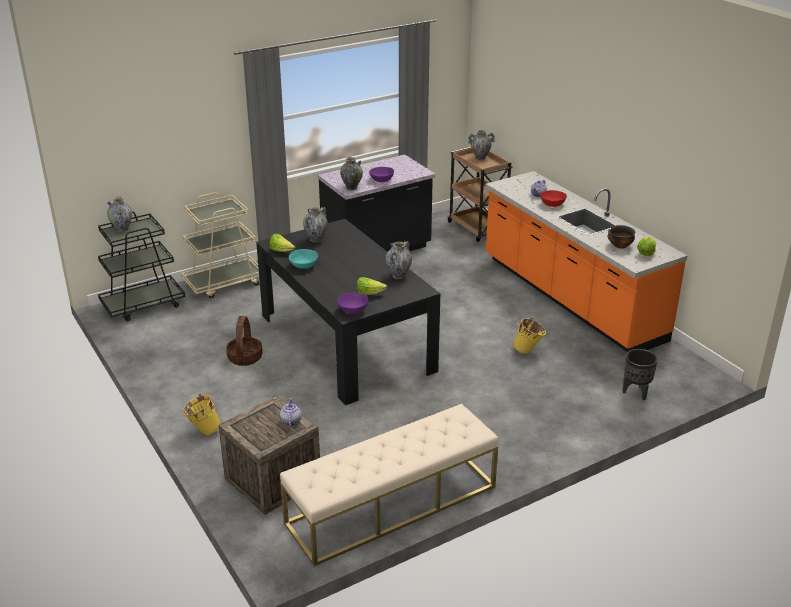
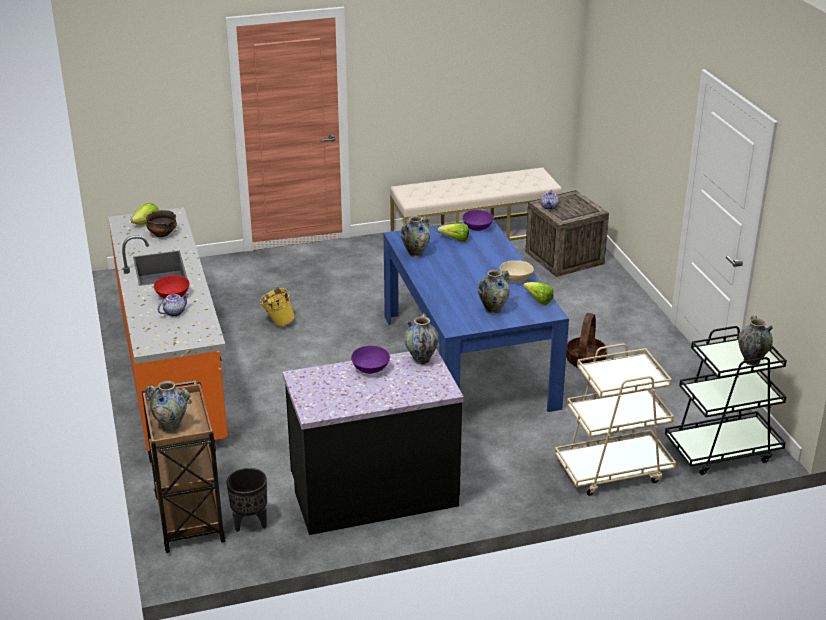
camera: 165 degrees left, 0 degrees up
(203, 430) = (625, 299): yellow bucket -> none
(304, 265) = (515, 279): turquoise bowl -> beige bowl
(346, 342) = (468, 360): black dining table -> blue dining table
(636, 393) = (213, 274): black planter -> black planter (250, 523)

